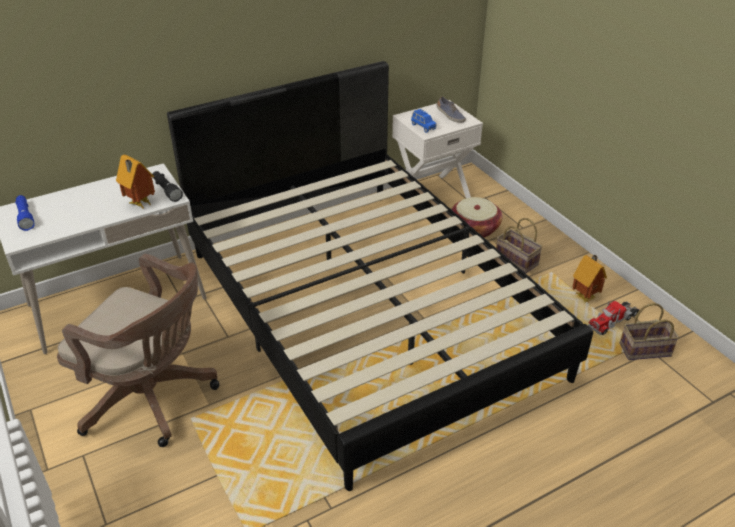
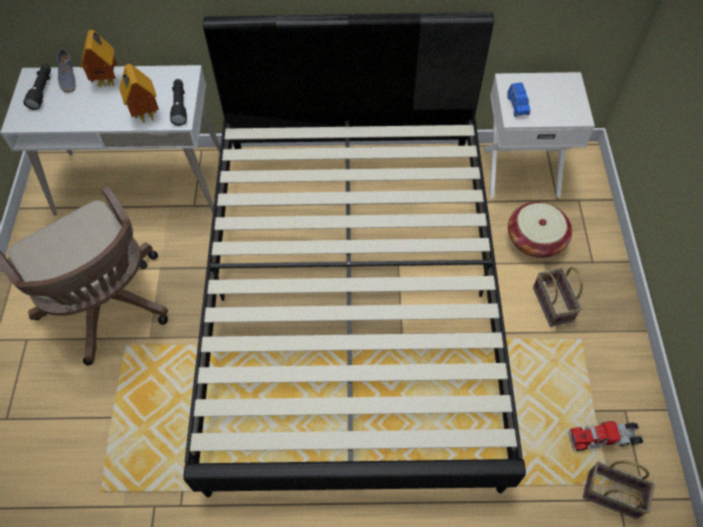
camera: 30 degrees right, 20 degrees up
(25, 217) = (42, 91): blue flashlight -> black flashlight
(450, 116) = (561, 100): shoe -> shoe (67, 77)
(585, 296) = (596, 390): toy house -> toy house (108, 81)

